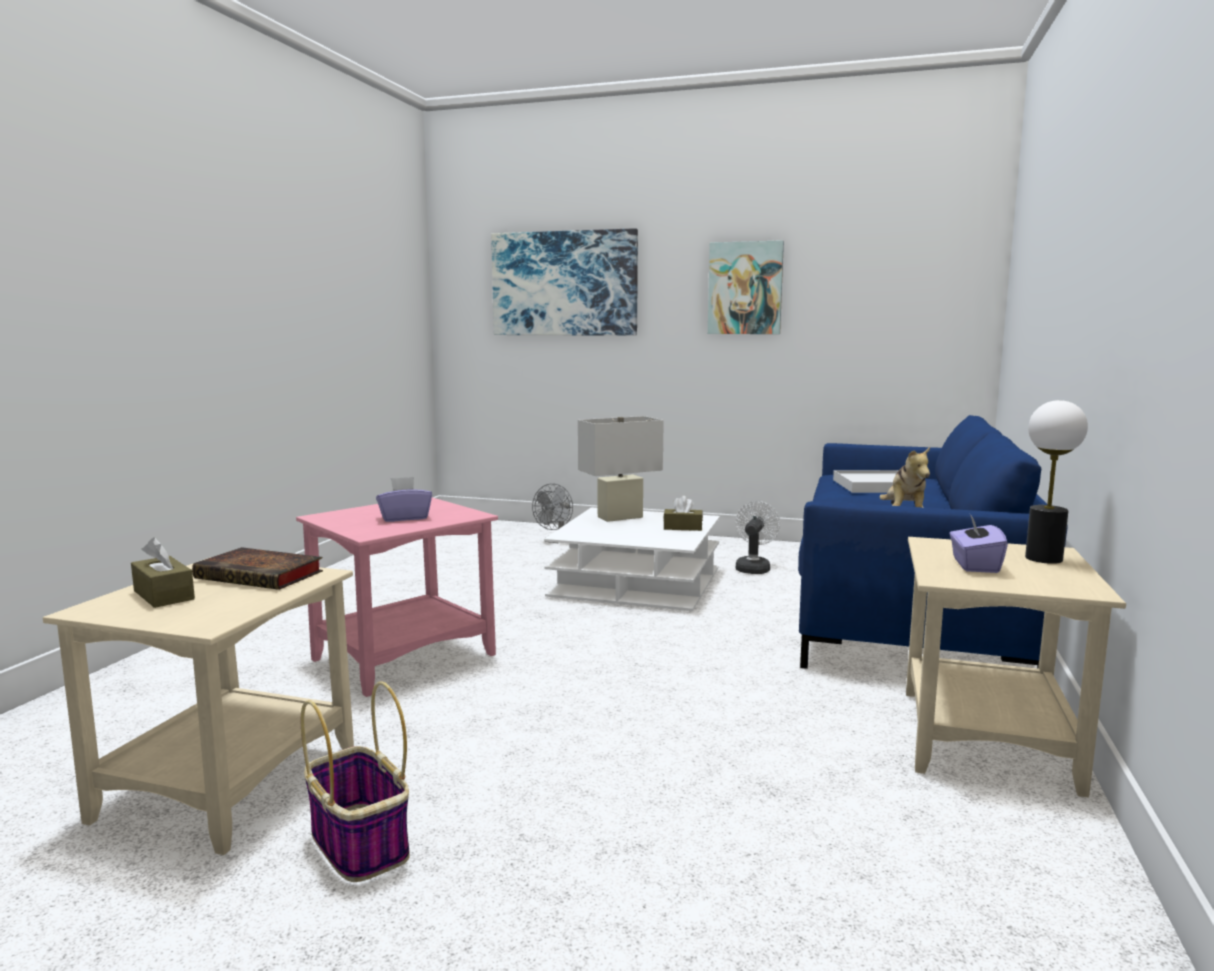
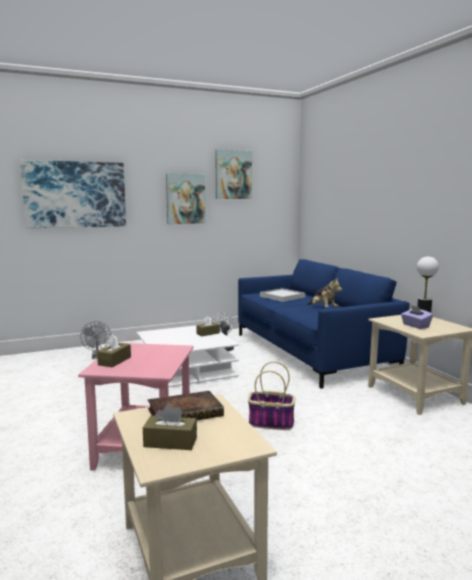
camera: 40 degrees left, 0 degrees up
(358, 843) = (310, 540): basket -> basket (270, 423)
(364, 512) = (114, 361): none -> brown tissue box
(404, 518) = (149, 358): purple tissue box -> none
(620, 517) = (166, 334): white table lamp -> none
(846, 239) = (233, 174): none -> picture

